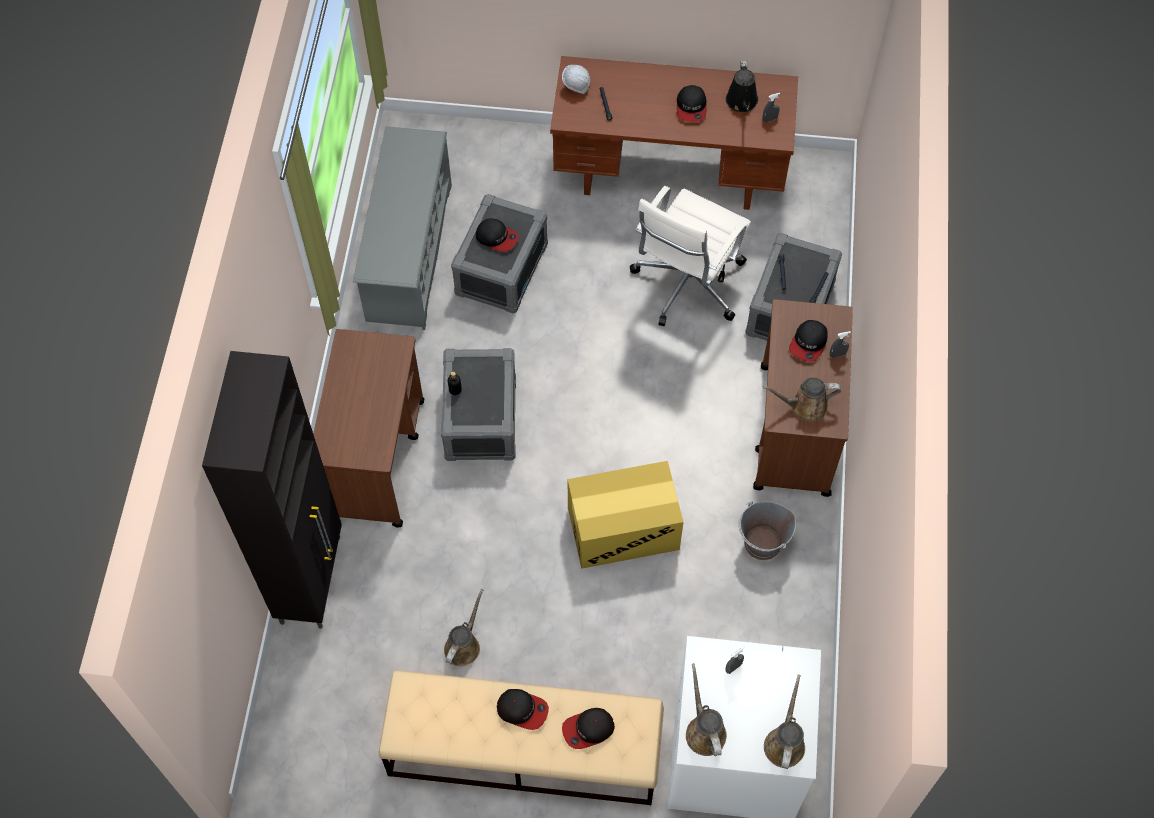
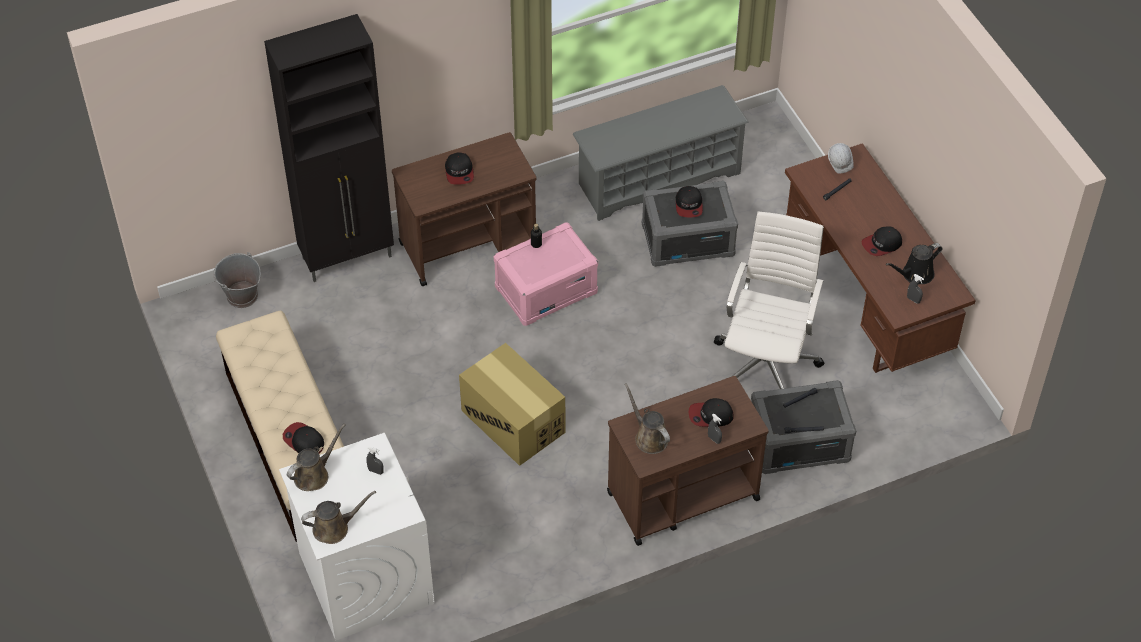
camera: 60 degrees right, 10 degrees down
(464, 645) = (352, 369): brown watering can -> none
(480, 418) = (546, 289): grey storage box -> pink storage box
(522, 710) = (295, 395): cap -> cap (459, 172)
(686, 285) = (766, 363): white office chair -> white office chair turned 105 degrees clockwise
(762, 544) = (562, 518): grey bucket -> grey bucket (241, 296)

